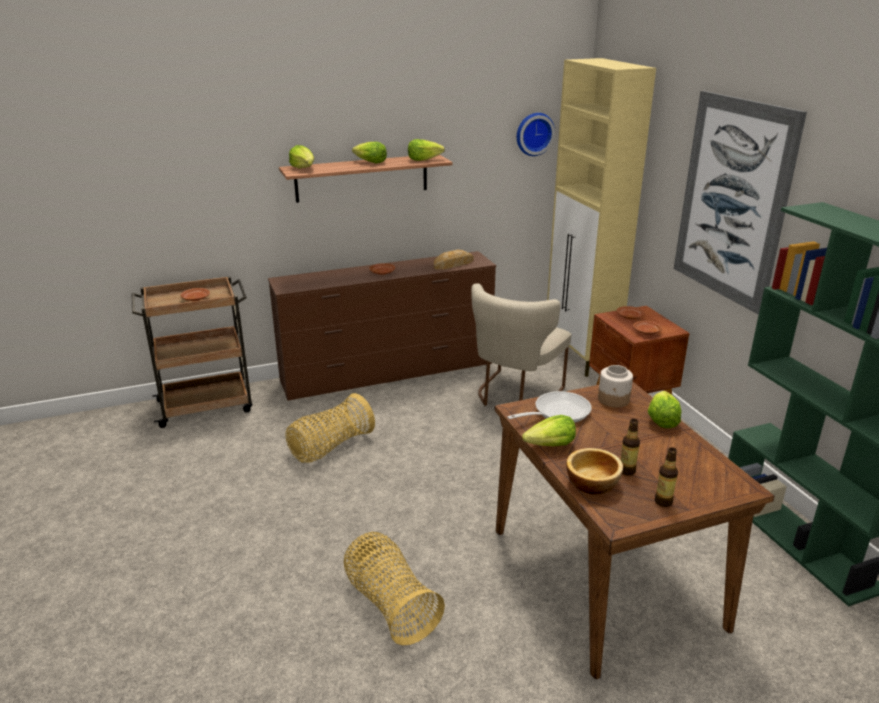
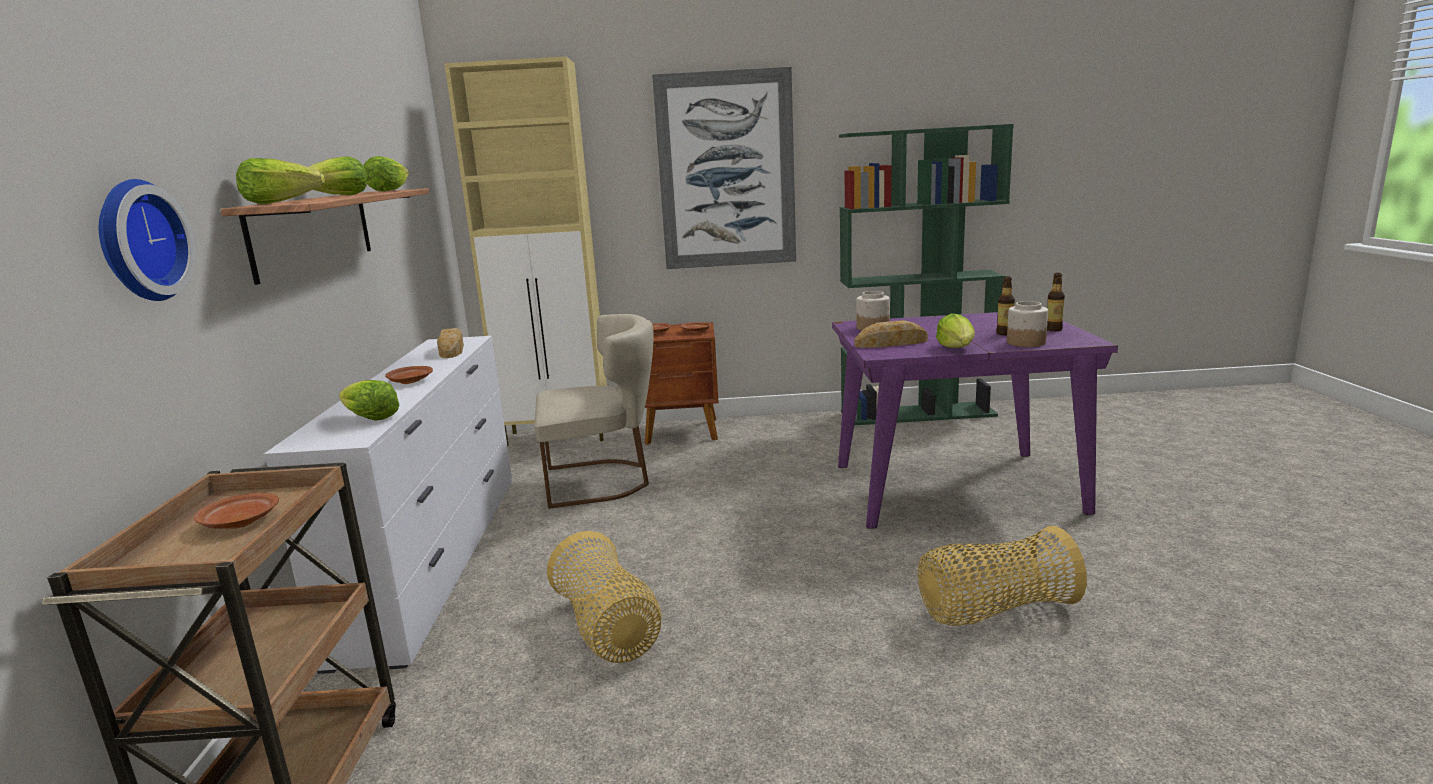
camera: 70 degrees left, 10 degrees down
(388, 373) = (438, 557): brown dresser -> white dresser
(515, 396) = (603, 481): beige chair -> beige chair turned 60 degrees counterclockwise
(534, 133) = (420, 168): wall clock -> wall clock (137, 241)
(557, 412) = (891, 343): frying pan -> bread
(592, 482) = (1025, 342): bowl -> jar
(603, 575) = (953, 488): brown dining table -> purple dining table
(662, 420) = (917, 320): lettuce -> lettuce (369, 418)

